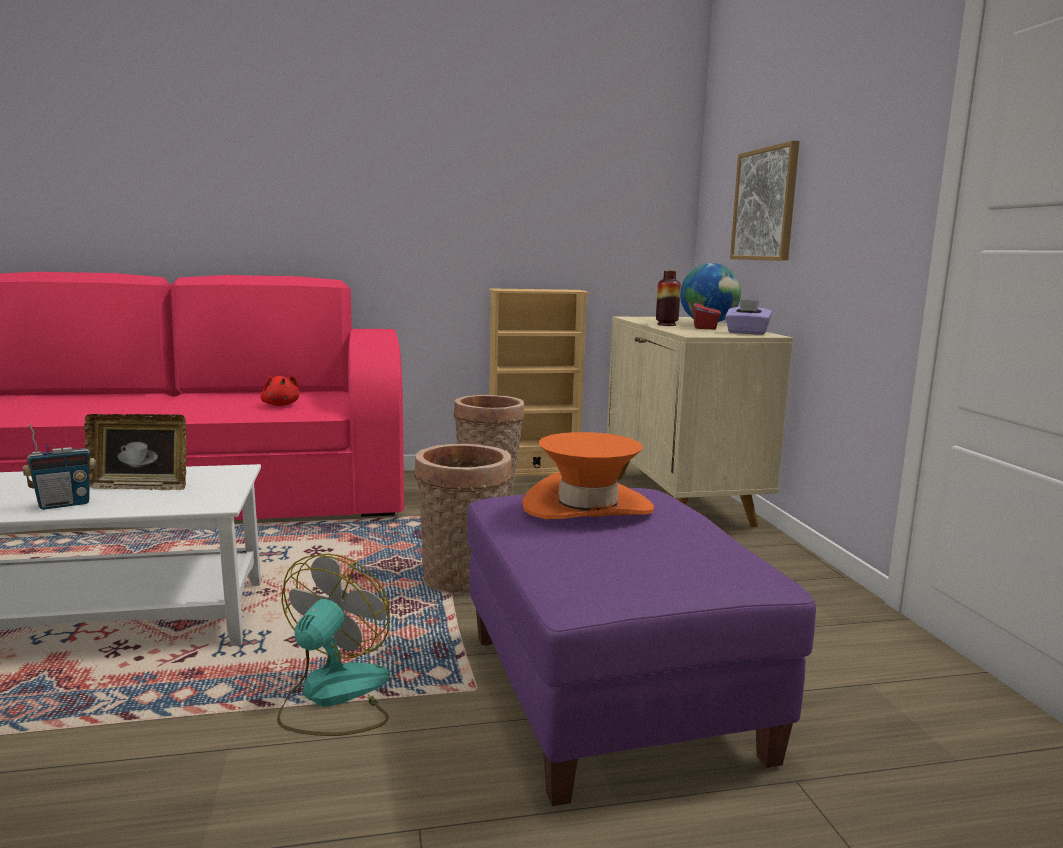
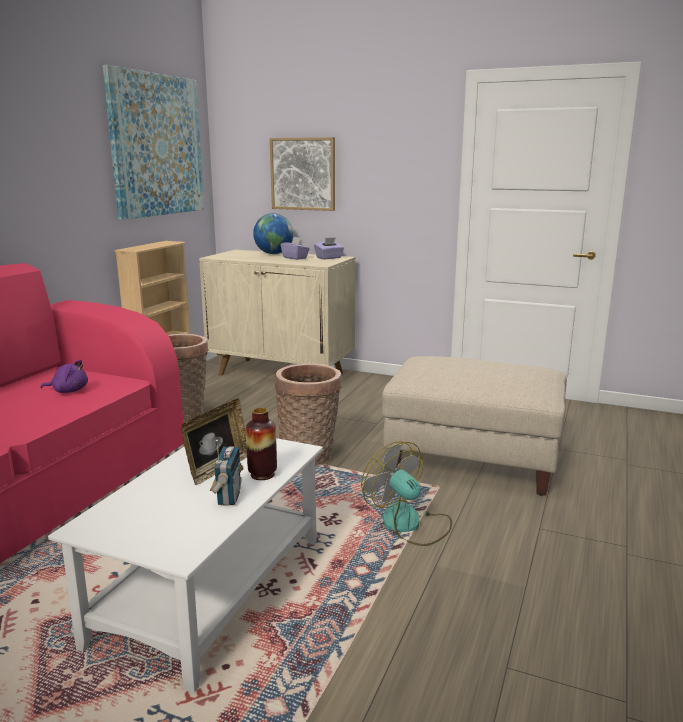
camera: 55 degrees left, 5 degrees up
(280, 405) = (69, 391): red plush toy -> purple plush toy
(587, 506) = (448, 370): orange hat -> none
(588, 171) = (157, 145): none -> picture
(609, 697) = (472, 460): purple ottoman -> beige ottoman
(666, 325) = (268, 259): vase -> vase (262, 474)
(705, 328) = (295, 258): red tissue box -> purple tissue box

